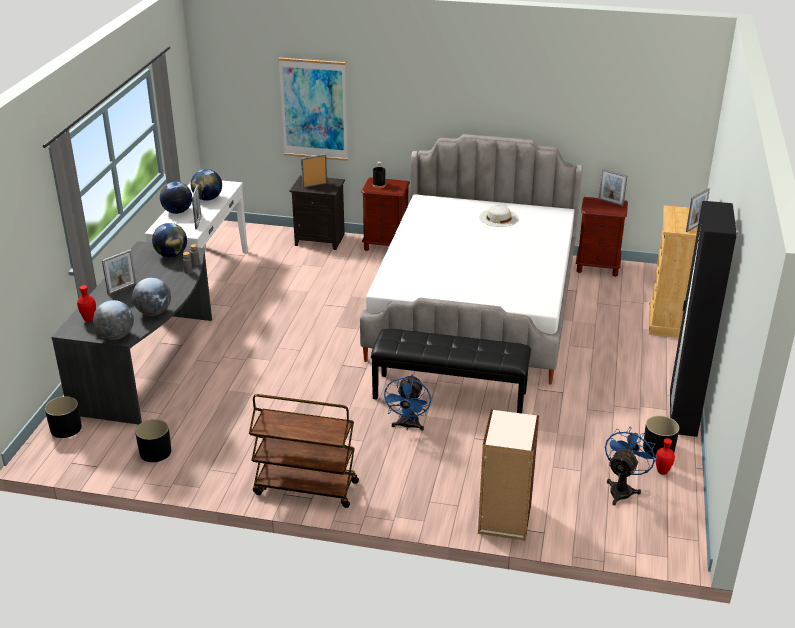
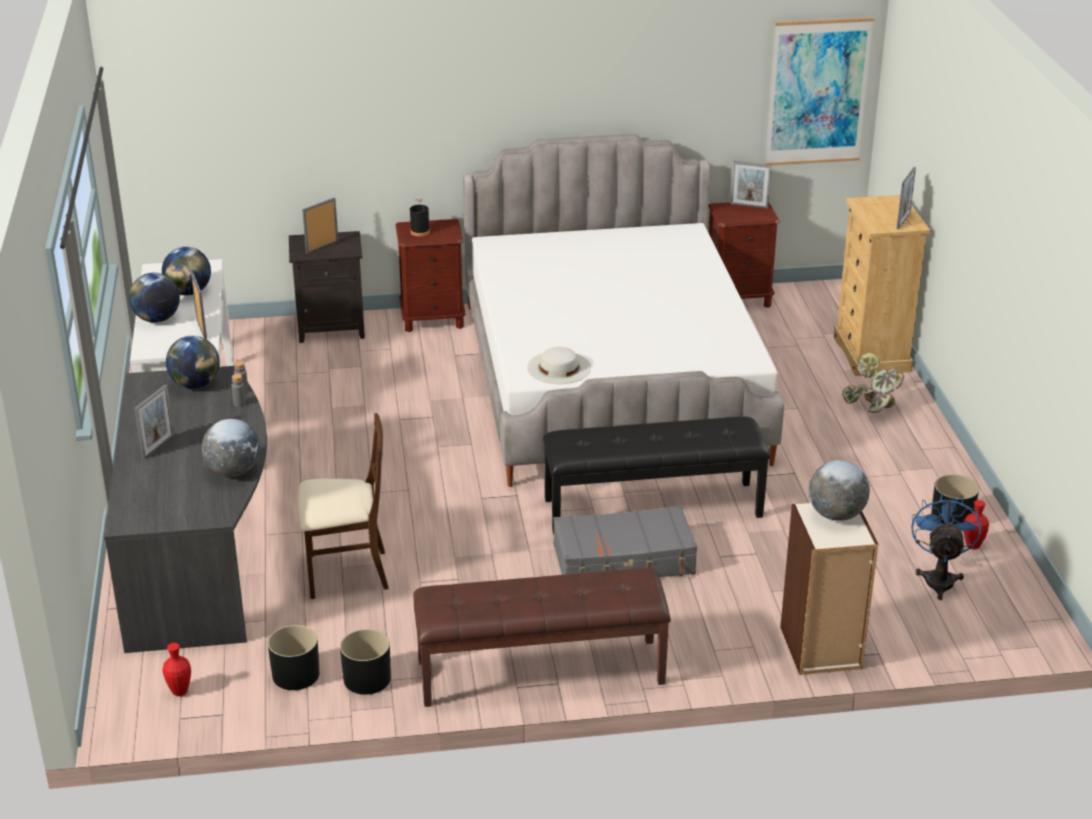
camera: 20 degrees left, 0 degrees up
(65, 429) = (136, 673): black planter -> black planter (367, 679)
(89, 319) = (143, 500): red vase -> red vase (180, 692)
(116, 336) = (203, 515): globe -> globe (836, 515)
(227, 395) = (346, 573): none -> beige chair
(305, 488) = (540, 673): brown cart -> brown bench
(314, 109) = (306, 133): picture -> picture (817, 92)
(408, 426) = (624, 560): blue fan -> grey suitcase
(498, 218) = (613, 251): white hat -> white hat (559, 367)
(648, 357) = (872, 406): none -> potted plant
(682, 416) = (955, 471): black wardrobe -> none

